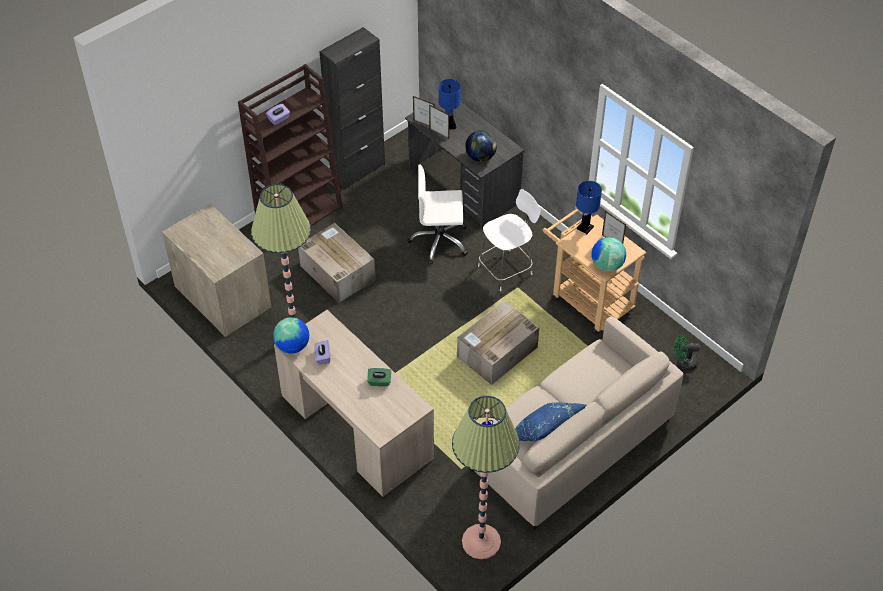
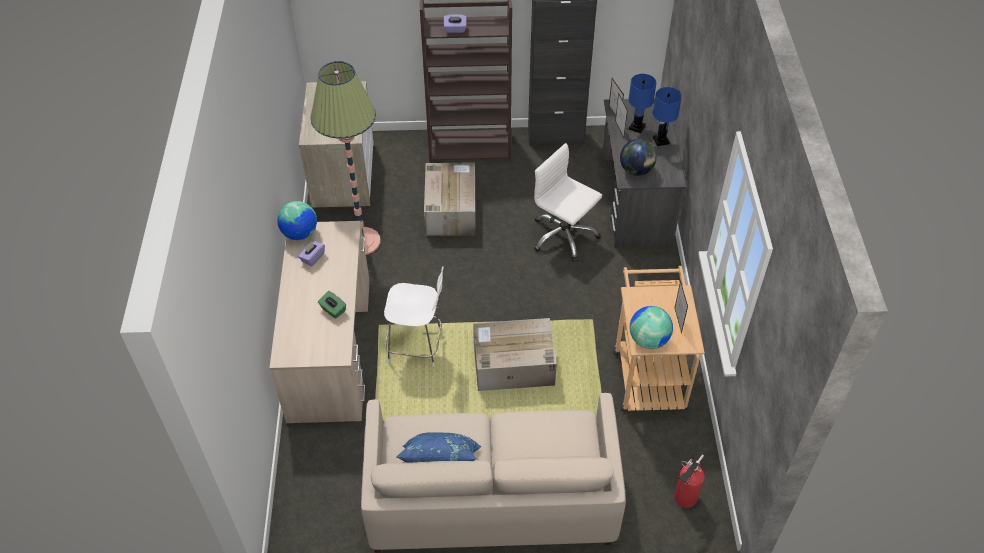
camera: 40 degrees right, 0 degrees up
(481, 541) = (321, 526): floor lamp -> none
(506, 269) = (599, 297): white chair -> white chair (417, 346)
(585, 228) = (663, 291): blue table lamp -> blue table lamp (660, 141)
(683, 363) = (684, 499): green fan -> fire extinguisher

